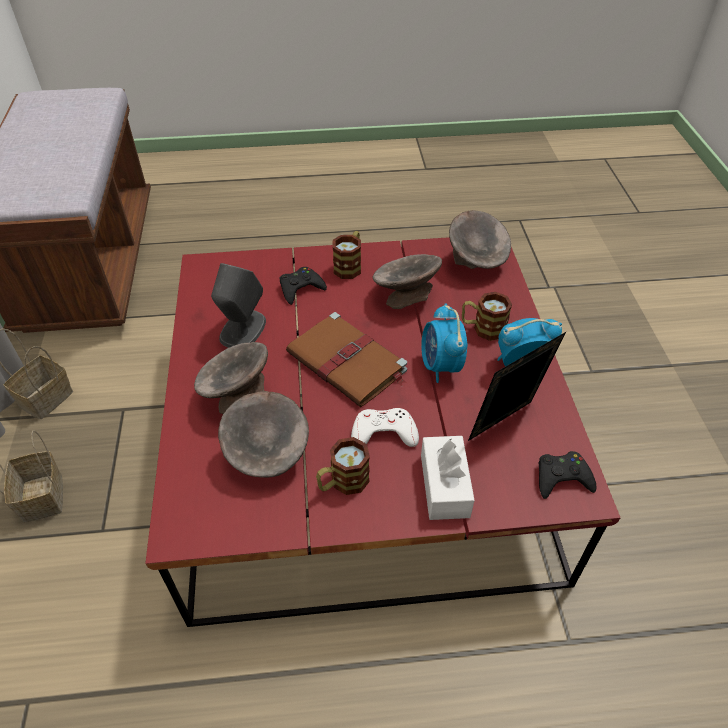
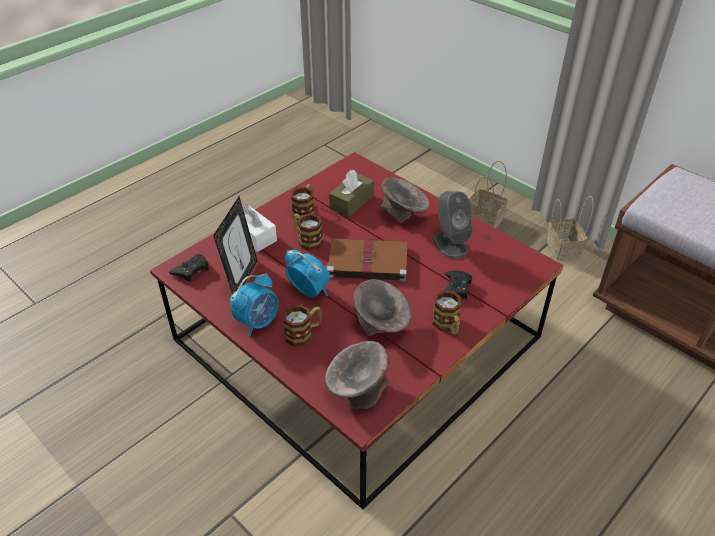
camera: 140 degrees right, 5 degrees down
(269, 456) = (351, 202): grey bowl -> brown tissue box
(383, 433) = (307, 240): white game controller -> mug

